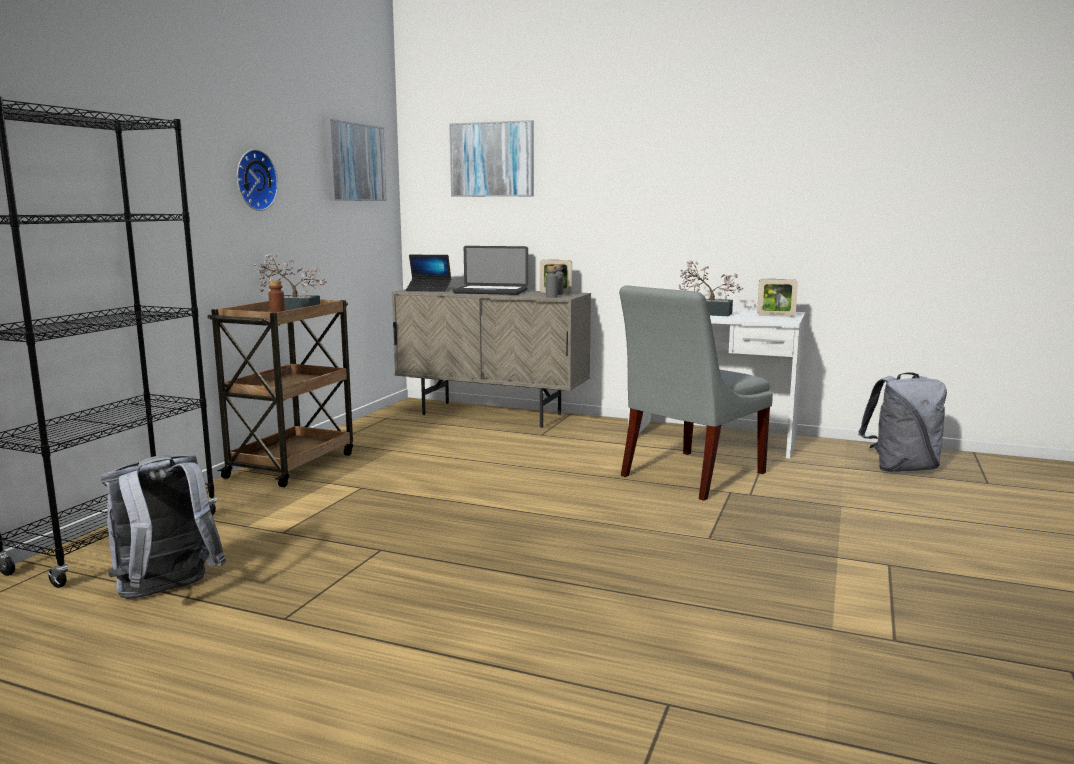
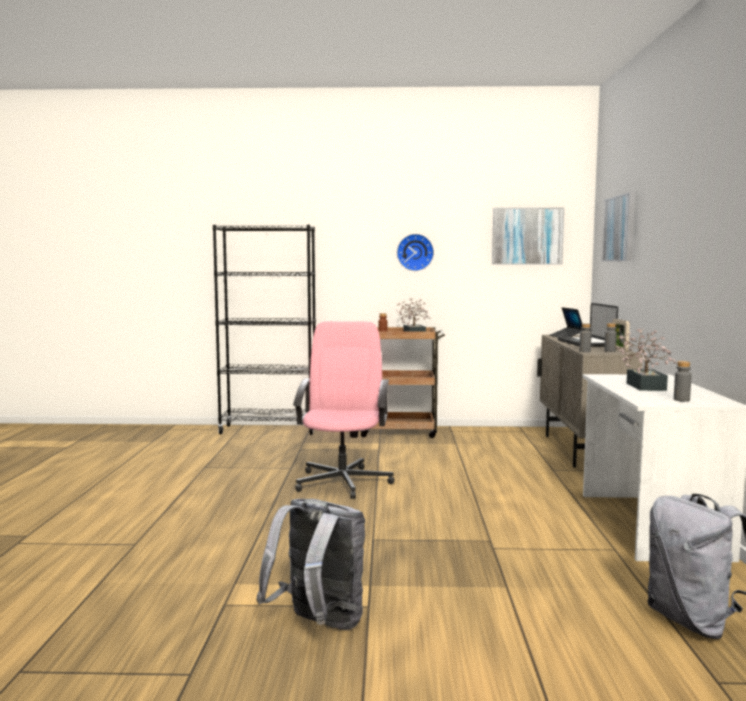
camera: 70 degrees right, 5 degrees down
(167, 593) = (221, 447): grey backpack -> grey backpack (318, 625)
(487, 525) = (343, 482): none -> pink office chair
(688, 475) = (514, 523): grey chair -> none
(776, 316) = (681, 400): picture frame -> grey bottle

